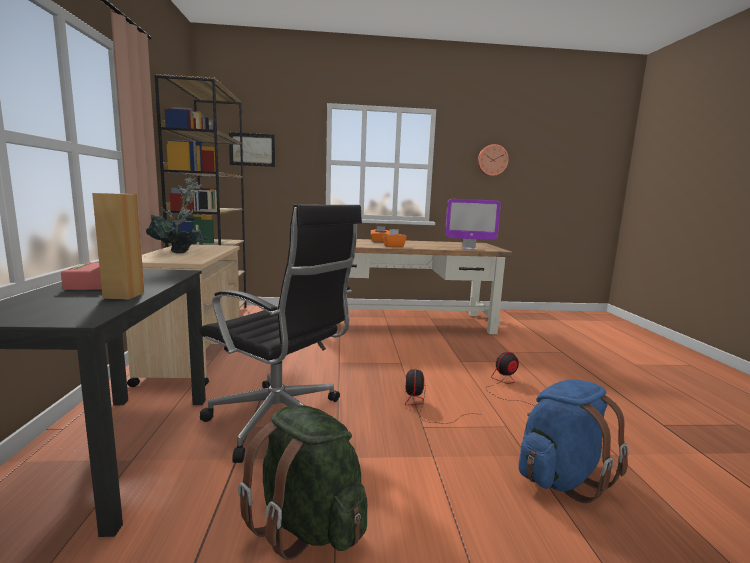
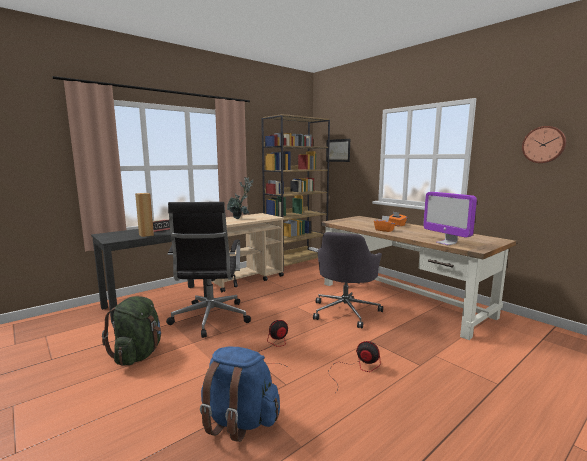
camera: 55 degrees right, 0 degrees up
(389, 348) = (345, 311): none -> grey office chair

